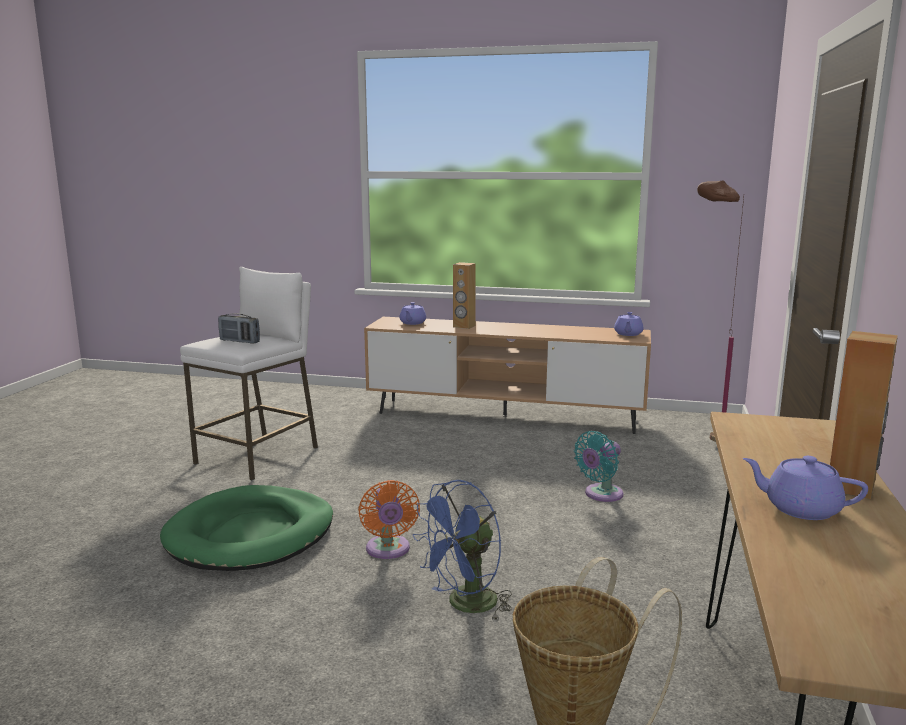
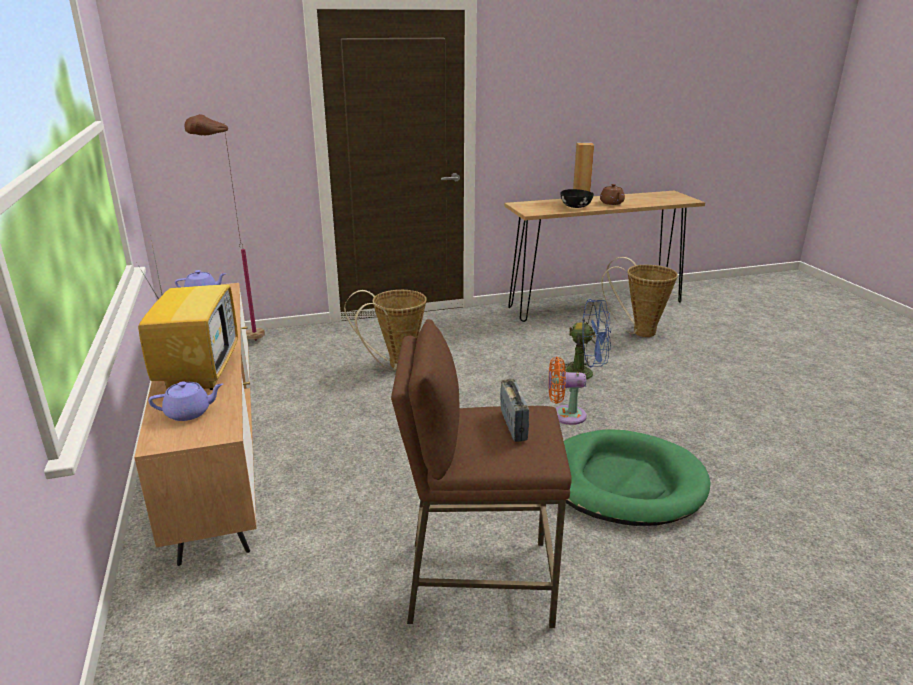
camera: 120 degrees left, 10 degrees up
(258, 455) = (478, 582): white stool -> brown stool
(388, 550) = (565, 415): orange fan -> orange fan turned 135 degrees counterclockwise
(464, 326) = (198, 373): brown speaker -> television
(601, 494) = (395, 366): turquoise fan -> basket
(774, 463) = (575, 206): none -> black bowl
(800, 509) = (611, 203): purple teapot -> brown teapot

